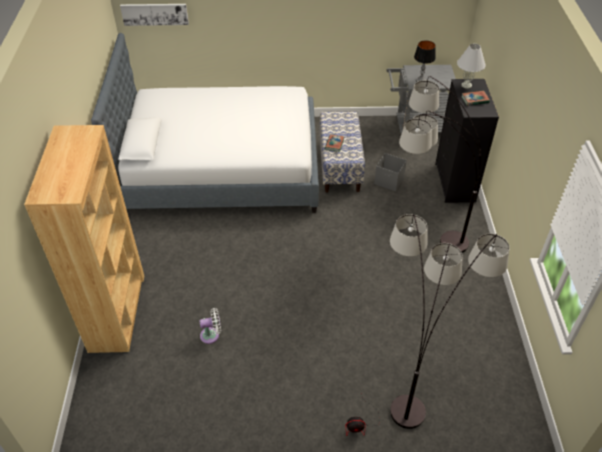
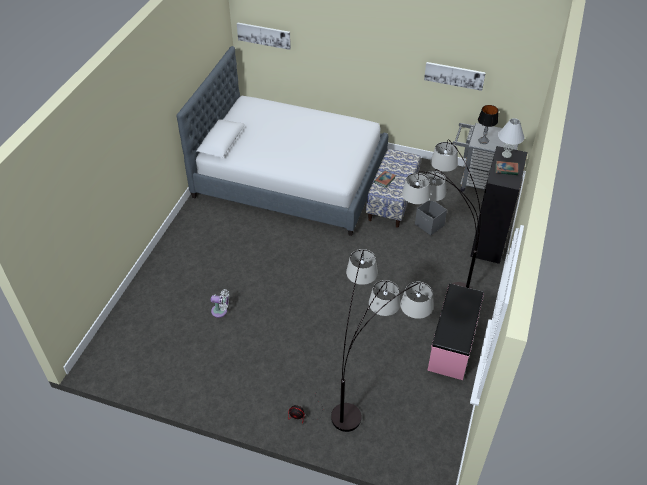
camera: 20 degrees right, 0 degrees up
(117, 312) = (158, 272): brown bookcase -> none
(377, 17) = (454, 75): none -> picture
(474, 296) = (453, 343): none -> pink bench

